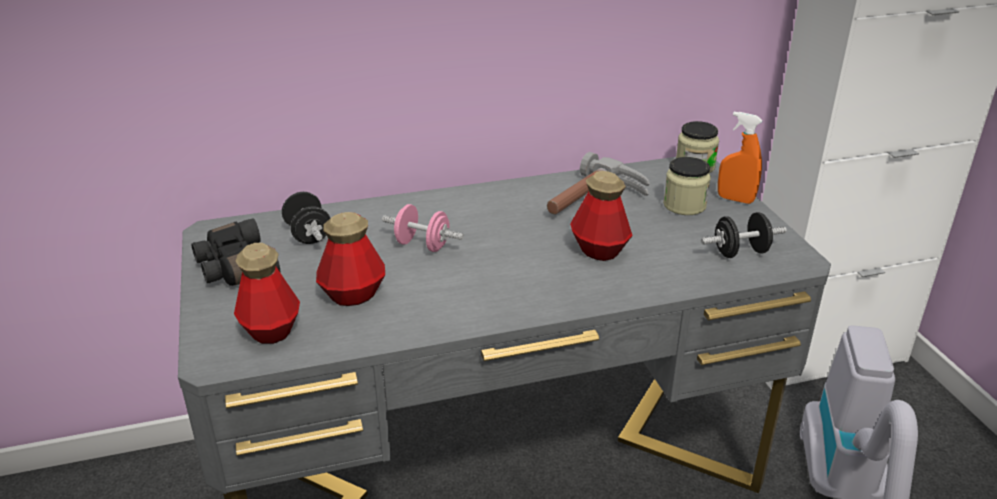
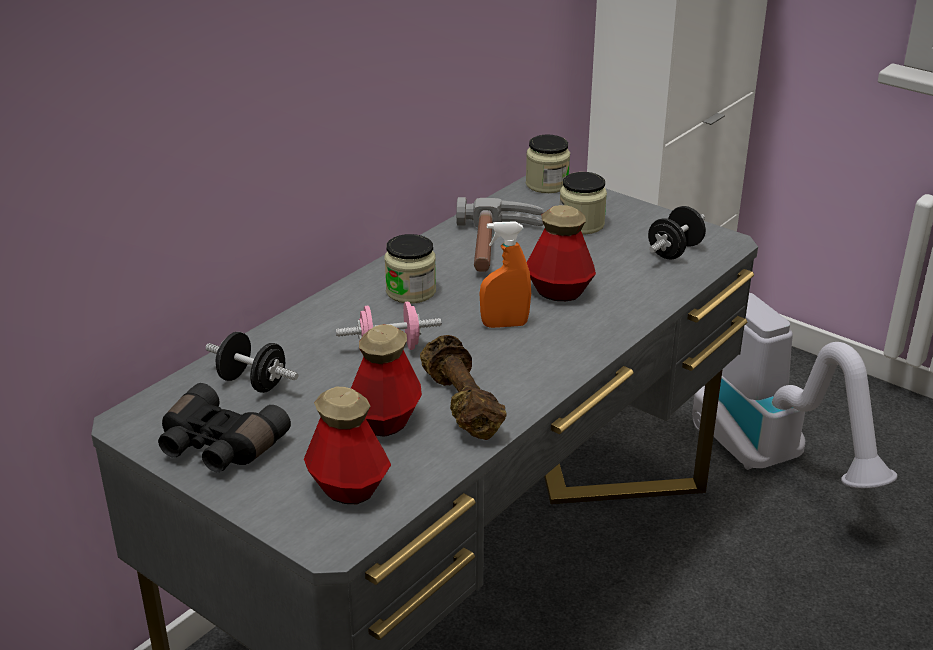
camera: 35 degrees left, 0 degrees up
(417, 304) = (460, 404): none -> brown dumbbell
(488, 211) = (411, 291): none -> jar
(735, 199) = (616, 204): orange spray bottle -> orange spray bottle (504, 324)

